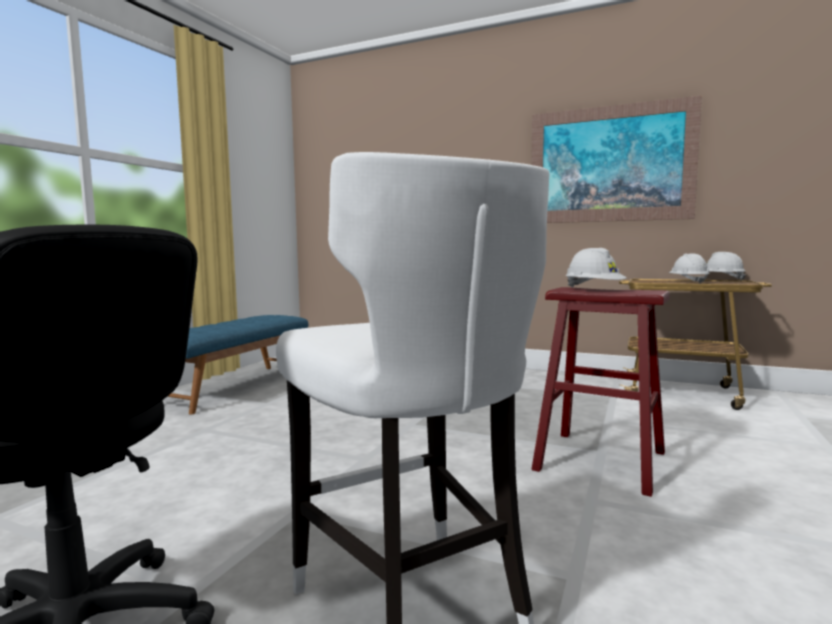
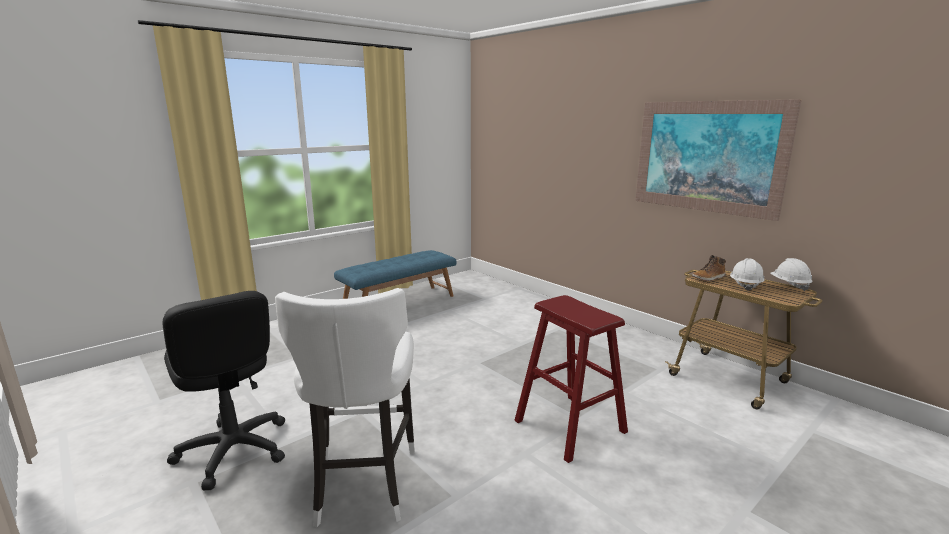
camera: 25 degrees right, 10 degrees up
(594, 289) = (572, 306): white hard hat -> none
(649, 281) = (708, 278): none -> boot

